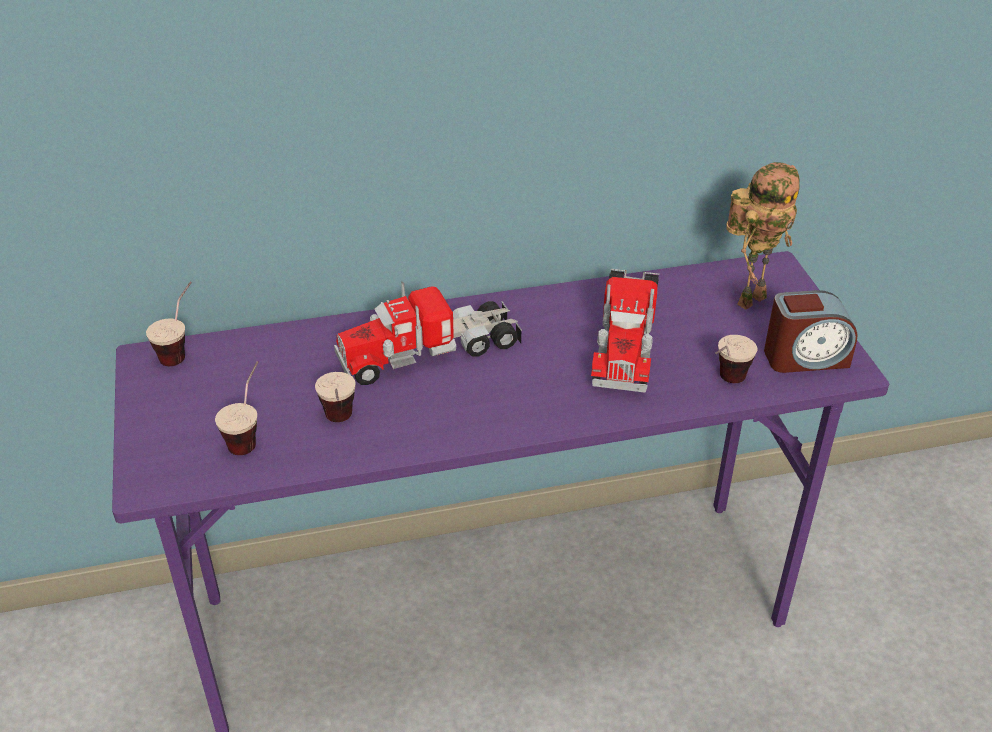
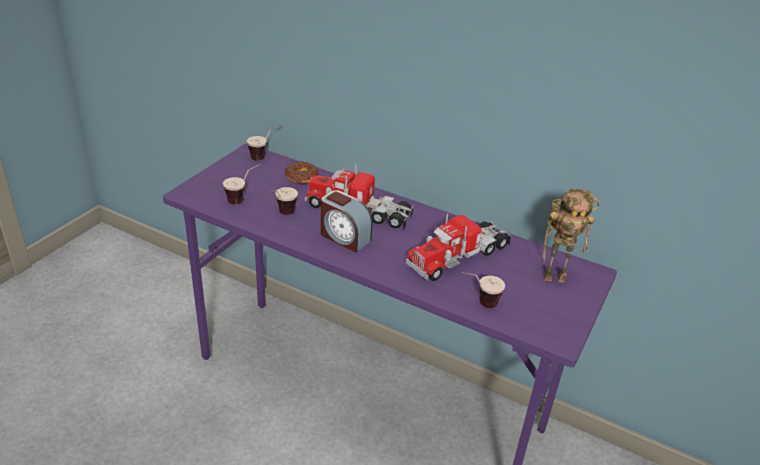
camera: 40 degrees right, 5 degrees down
(282, 349) = (301, 176): none -> donut
(805, 357) = (543, 319): alarm clock -> alarm clock (344, 237)

